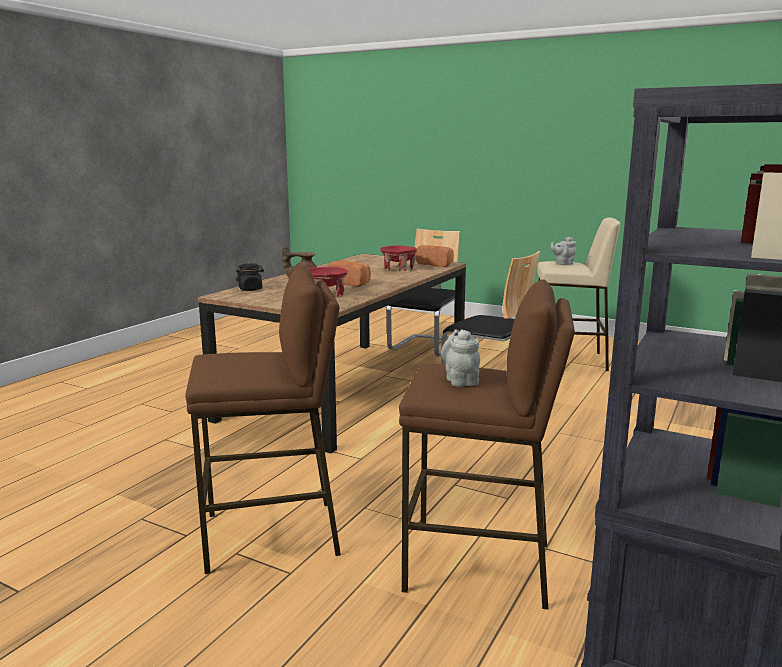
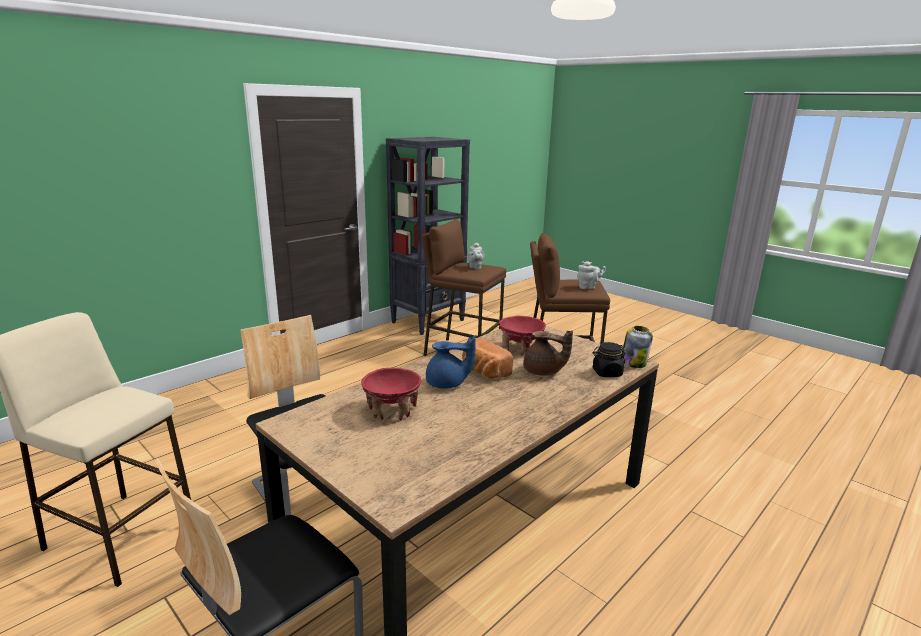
camera: 165 degrees left, 5 degrees up
(222, 295) = (633, 363): none -> jar
(374, 277) = (447, 384): none -> blue teapot
(436, 264) = (314, 421): bread -> none
(563, 263) = (108, 404): grey teapot -> grey teapot (588, 287)

